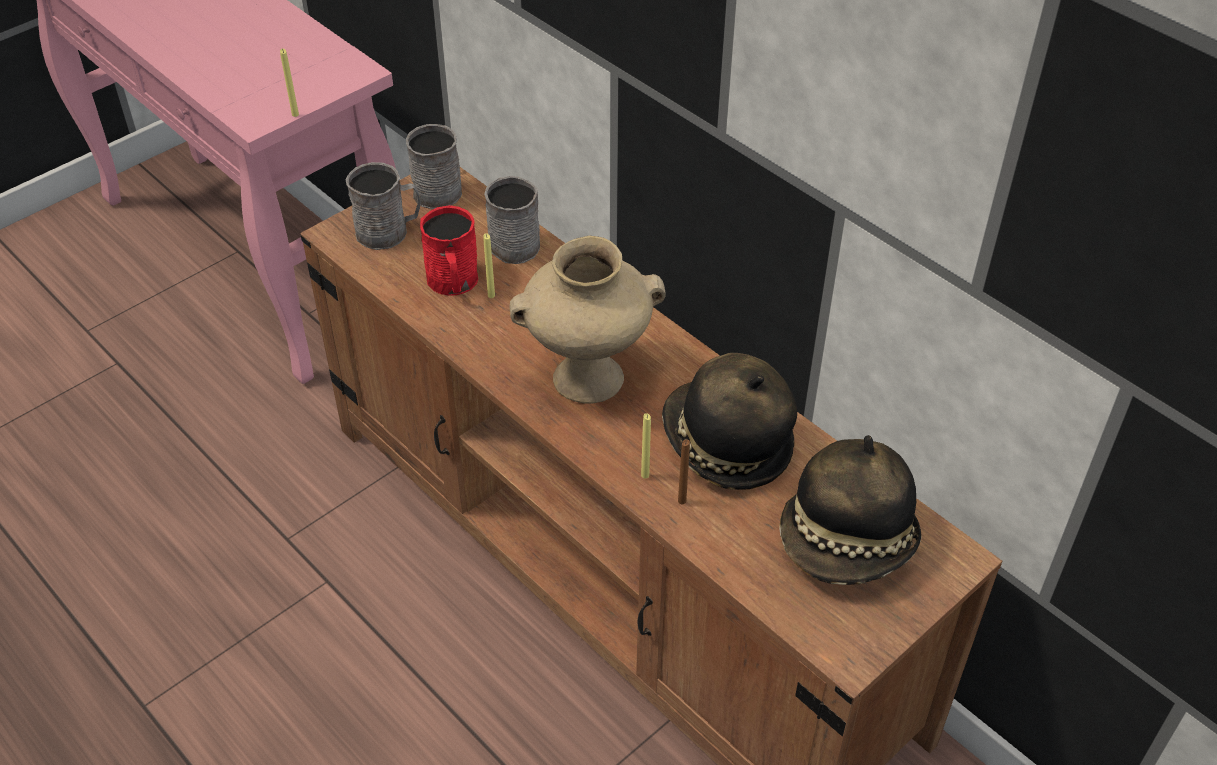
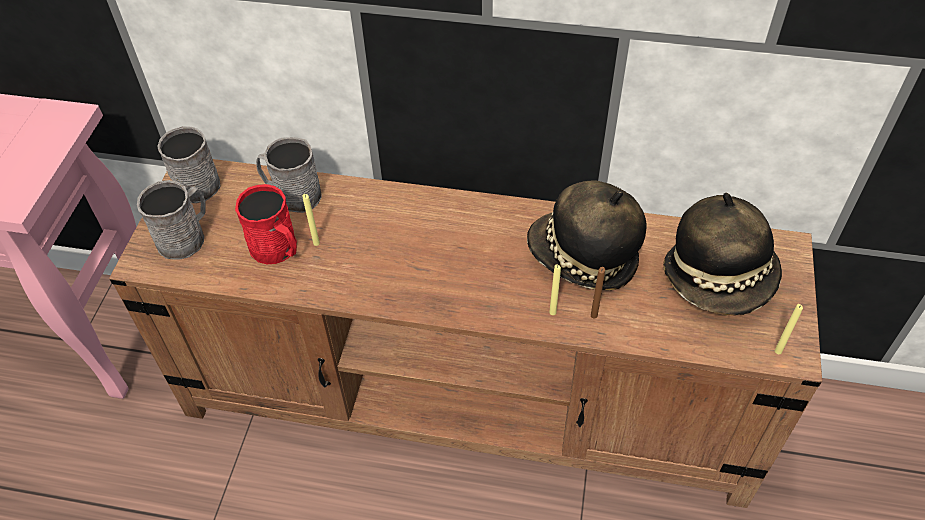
camera: 35 degrees left, 5 degrees up
(295, 114) = (43, 179): yellow candle -> yellow candle (778, 351)
(587, 380) = (447, 267): beige vase -> none

